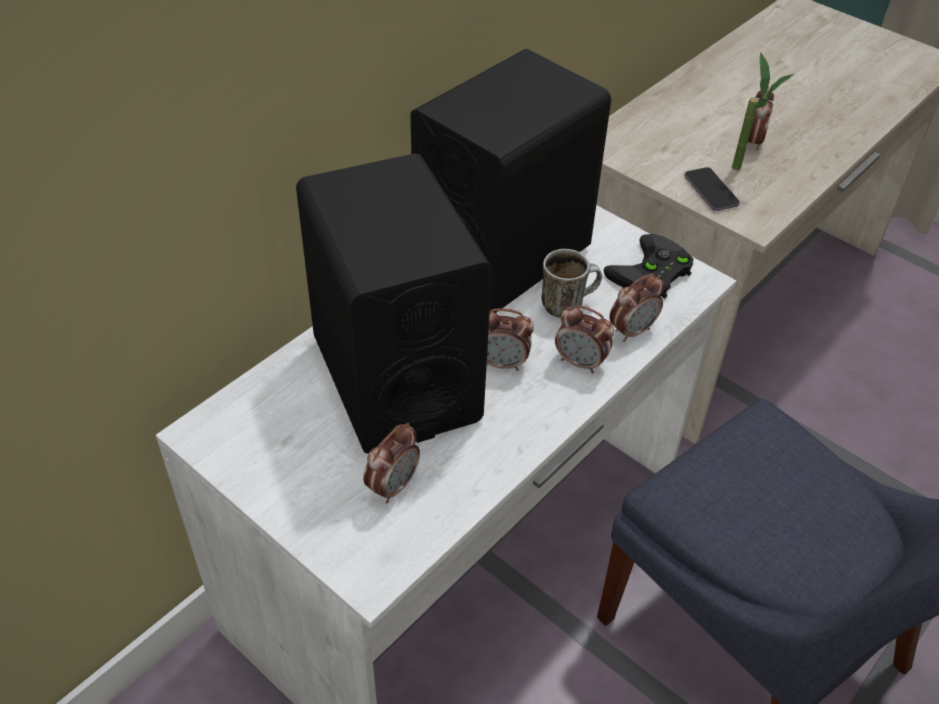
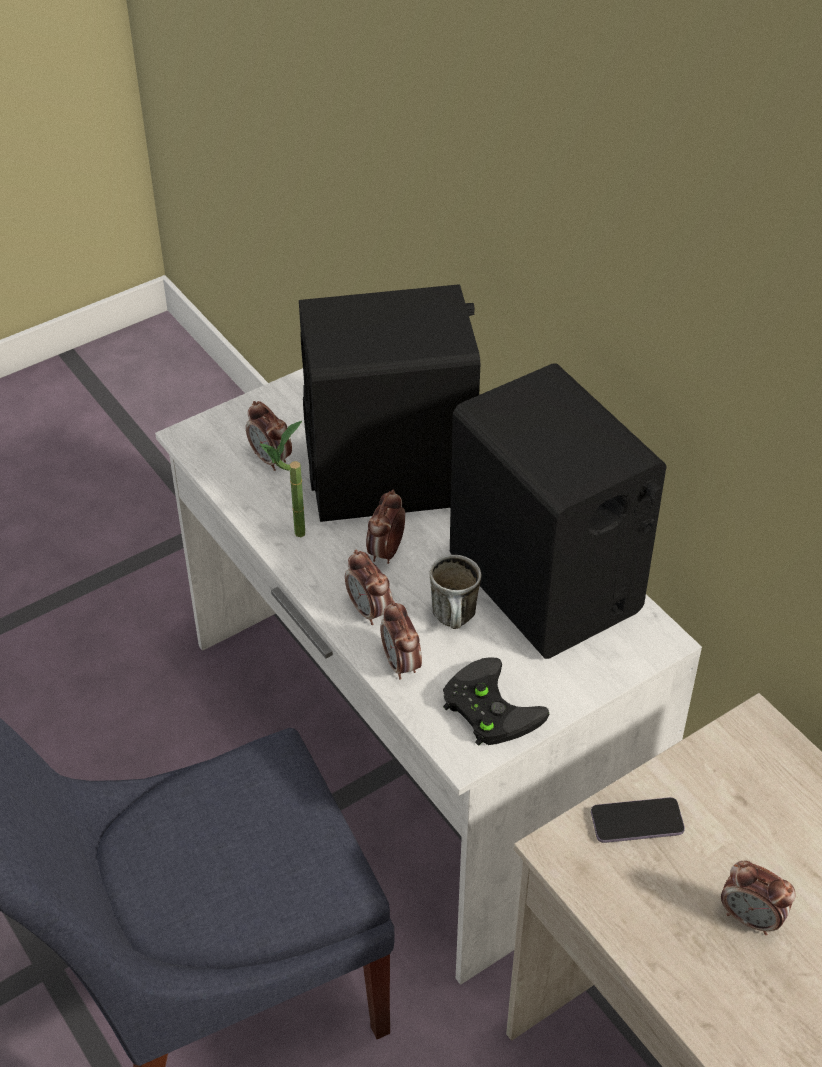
camera: 105 degrees right, 0 degrees up
(580, 362) = (369, 611): alarm clock -> alarm clock turned 75 degrees counterclockwise
(743, 172) = (676, 878): potted plant -> potted plant (289, 537)

